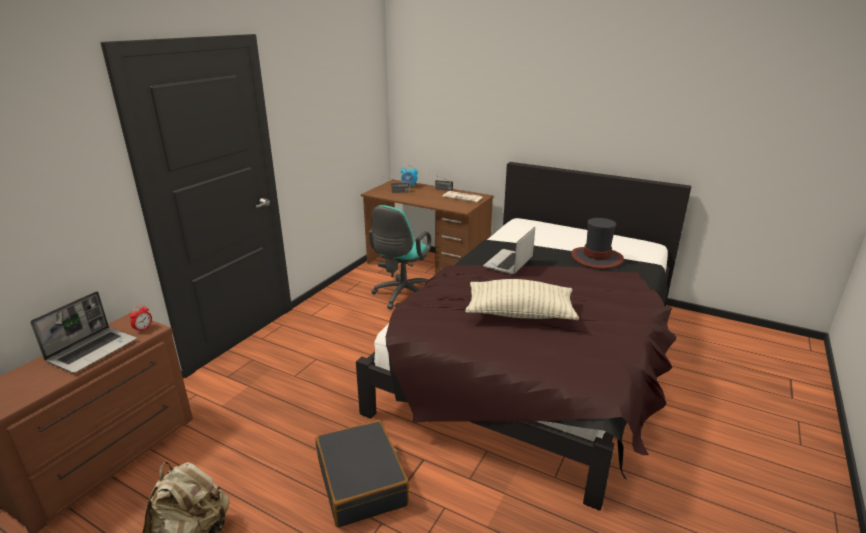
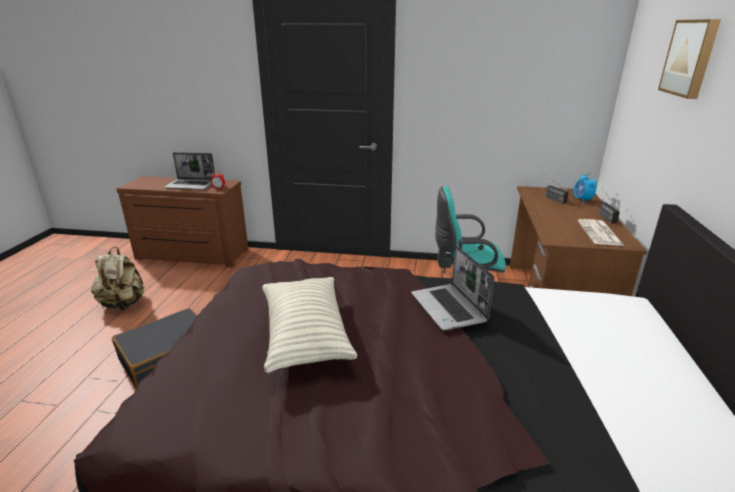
camera: 70 degrees right, 0 degrees up
(479, 80) = (691, 58): none -> picture
(509, 263) = (449, 308): laptop -> laptop turned 120 degrees counterclockwise
(596, 258) = (570, 400): hat -> none

